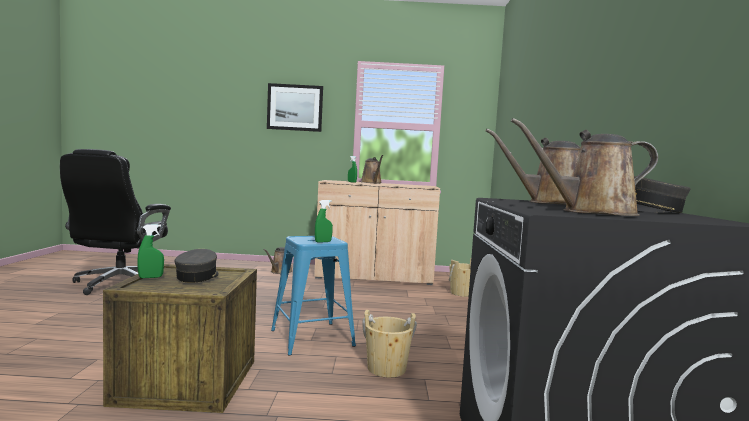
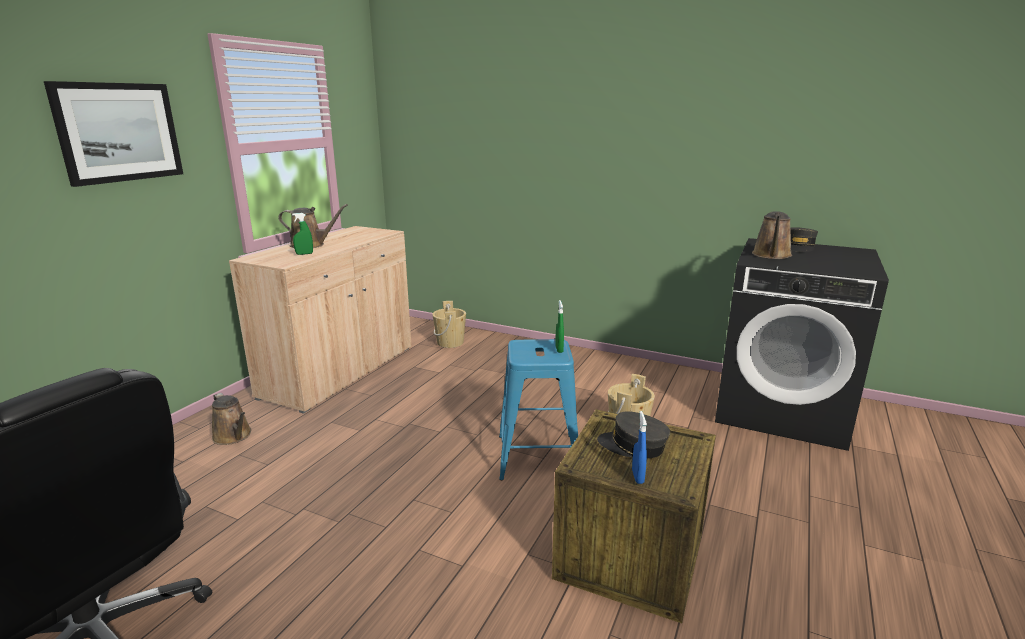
camera: 65 degrees left, 15 degrees up
(150, 277) = (637, 477): green spray bottle -> blue spray bottle
(591, 212) = (844, 263): brown watering can -> none

